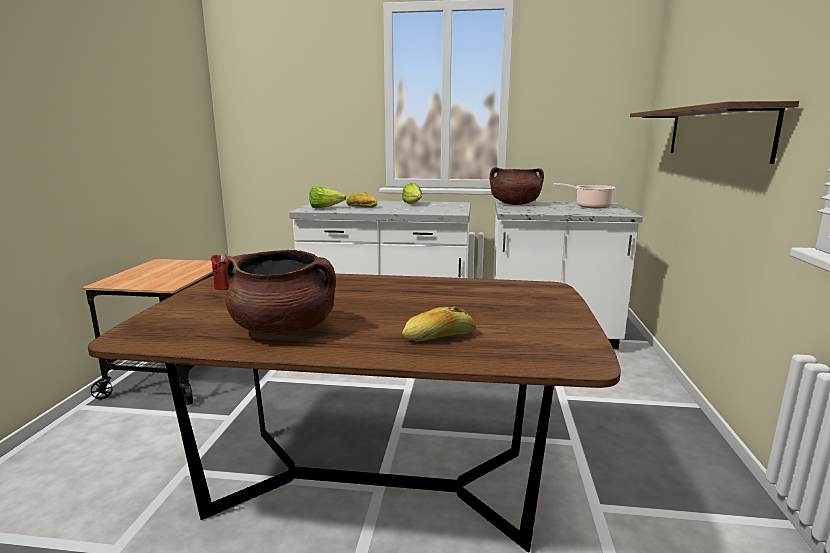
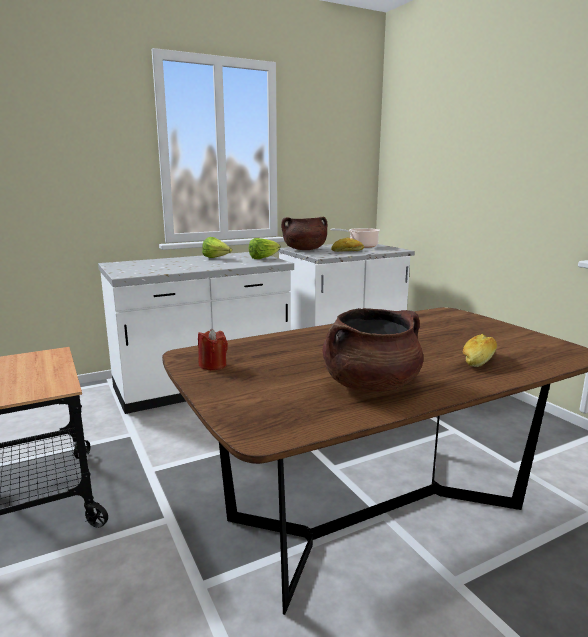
camera: 35 degrees left, 0 degrees up
(325, 208) = (141, 271): lettuce -> lettuce (263, 258)
(361, 207) = (175, 266): bread -> bread (347, 251)
(716, 133) = (470, 186): shelf -> none

